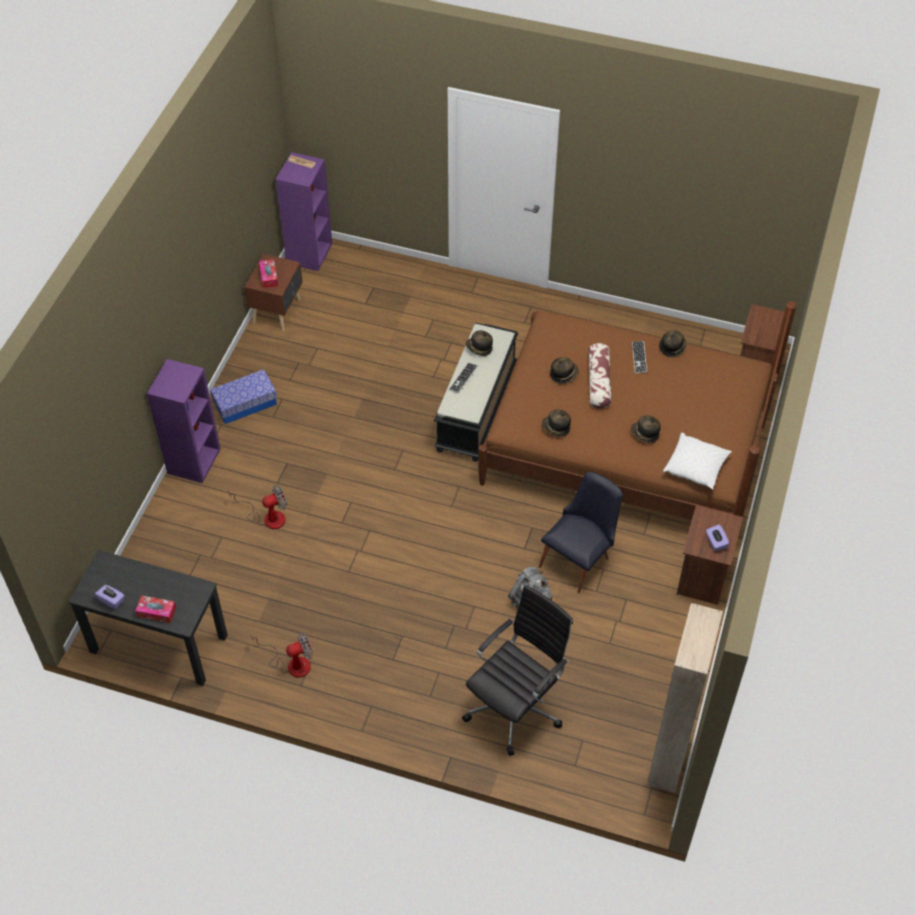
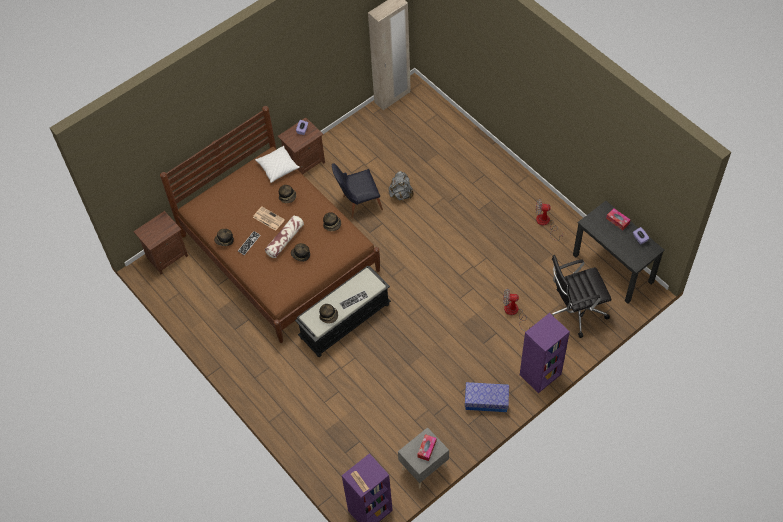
camera: 145 degrees left, 5 degrees up
(278, 311) = (423, 467): brown nightstand -> grey nightstand
(516, 706) = (445, 150): black office chair -> black office chair (575, 311)
(644, 396) = (268, 218): none -> newspaper

